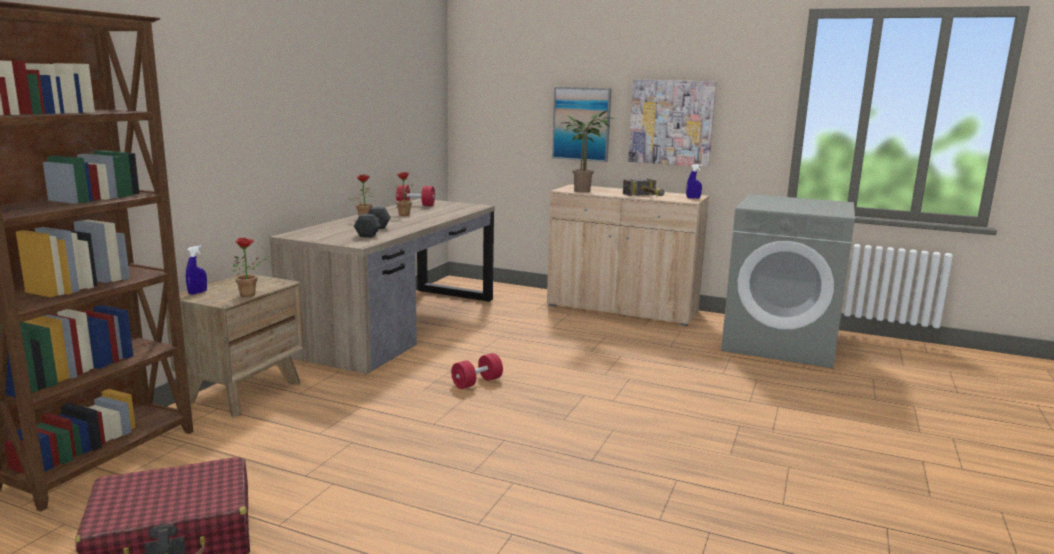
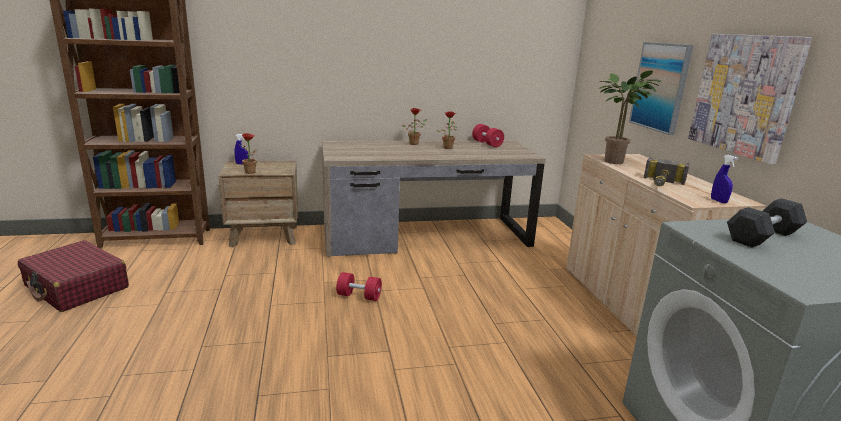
camera: 55 degrees right, 5 degrees up
(373, 232) = (377, 153): grey dumbbell -> grey dumbbell (763, 237)

